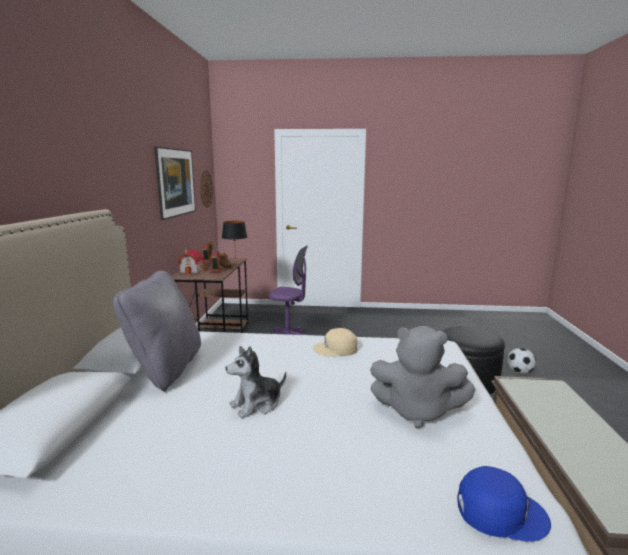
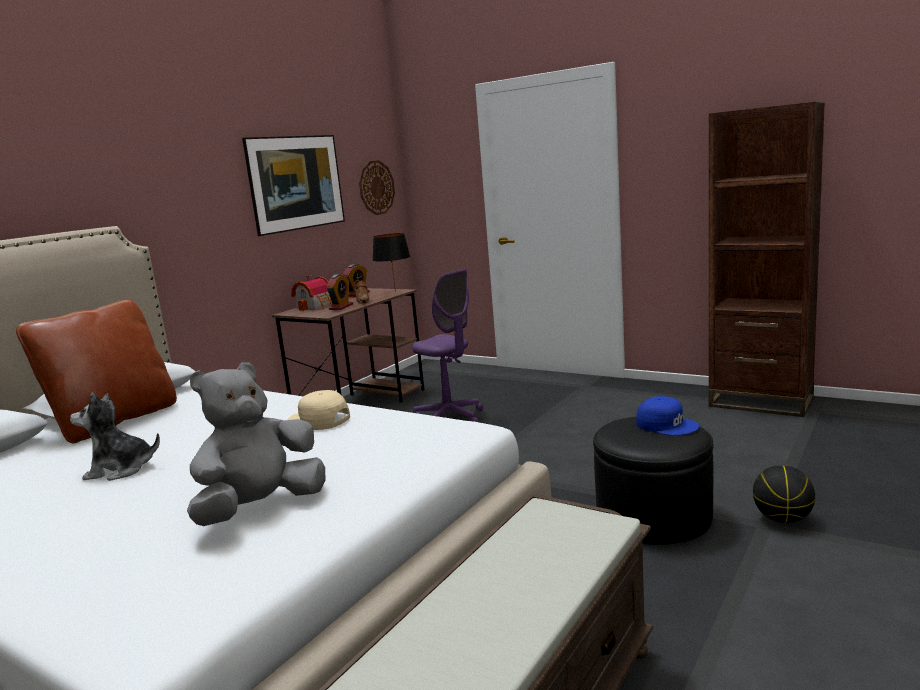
camera: 30 degrees right, 0 degrees up
(166, 369) = (115, 421): grey pillow -> brown pillow
(417, 411) = (260, 508): grey plush toy -> grey plush toy turned 90 degrees clockwise
(441, 315) = (761, 401): none -> brown bookcase
(500, 511) = (117, 627): blue cap -> blue cap (667, 425)
(519, 372) = (782, 519): football -> basketball

